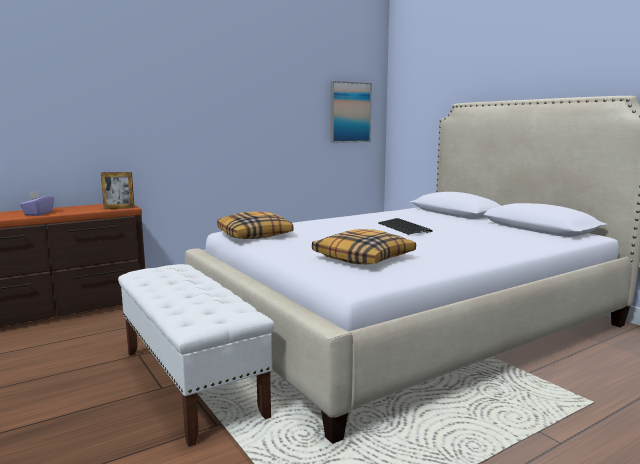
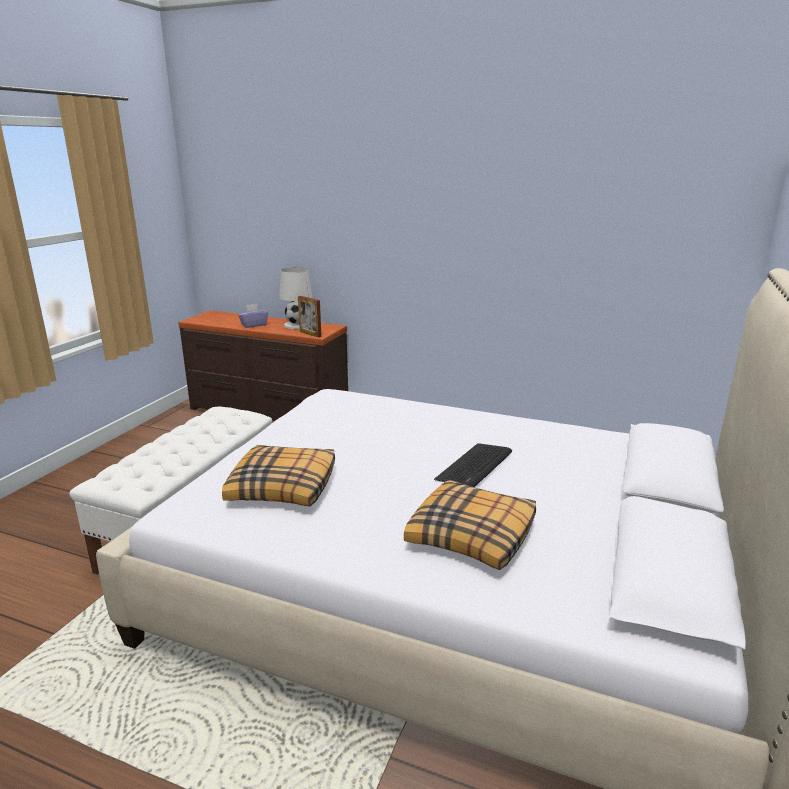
camera: 55 degrees right, 10 degrees up
(84, 207) = (297, 325): none -> white table lamp
(255, 235) = (326, 408): pillow -> pillow (472, 536)
(350, 112) = (676, 244): picture -> none

